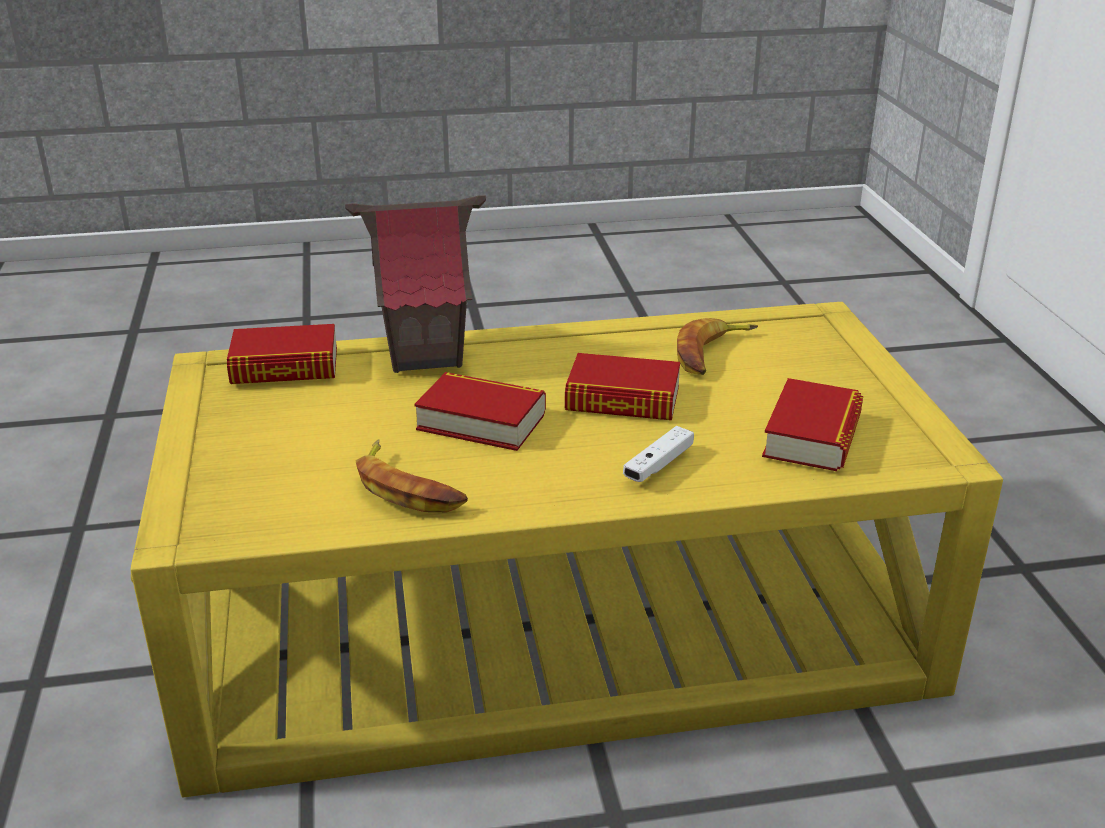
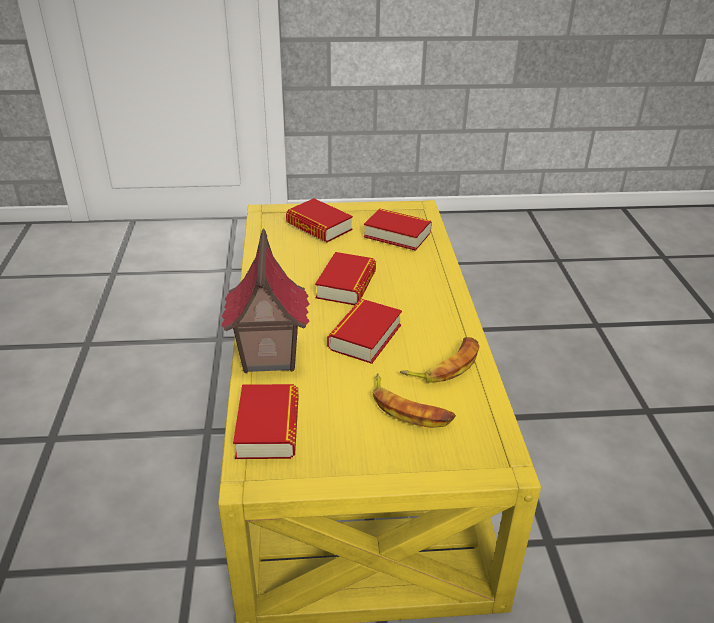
camera: 85 degrees left, 5 degrees up
(658, 465) = (422, 279): white game controller -> none
(712, 354) = (298, 251): banana -> banana (409, 408)
(800, 362) = (319, 226): none -> book

